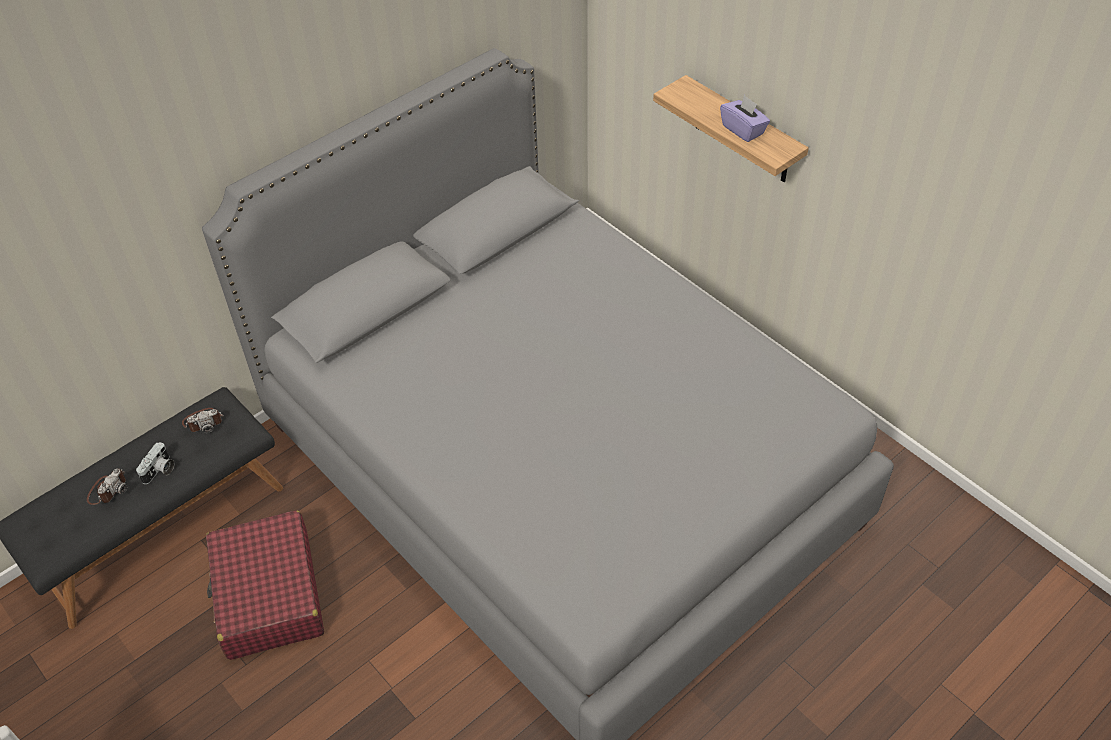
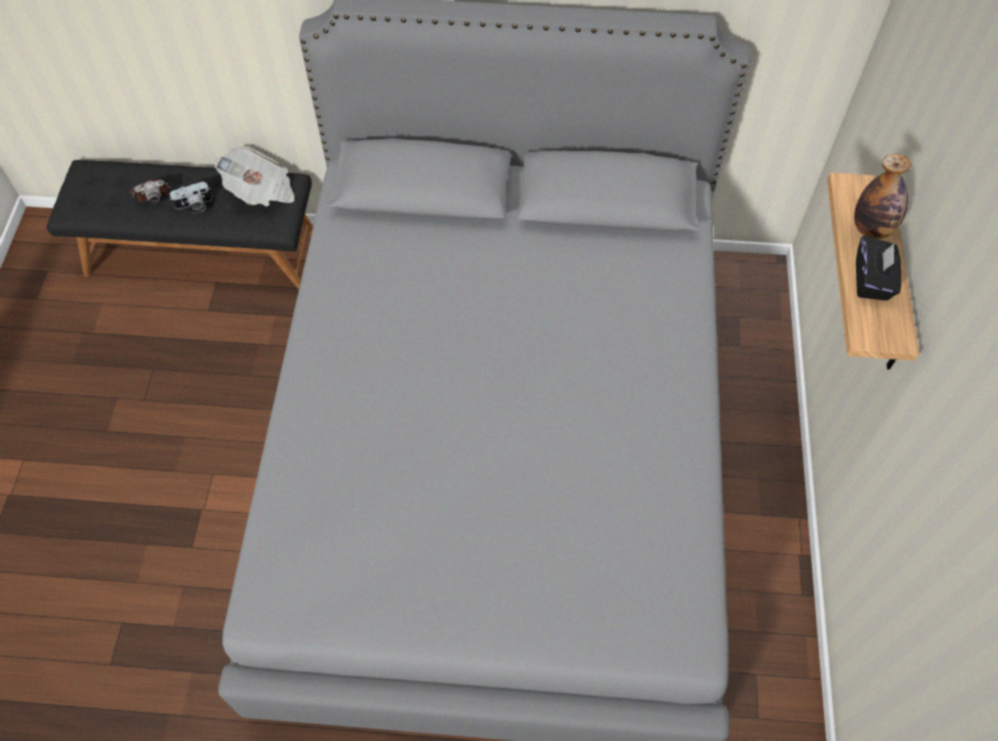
camera: 45 degrees right, 10 degrees up
(204, 421) = (261, 191): camera -> newspaper
(269, 595) = (209, 363): red suitcase -> none
(710, 106) = (871, 229): none -> bottle
(743, 130) = (872, 280): purple tissue box -> black tissue box

